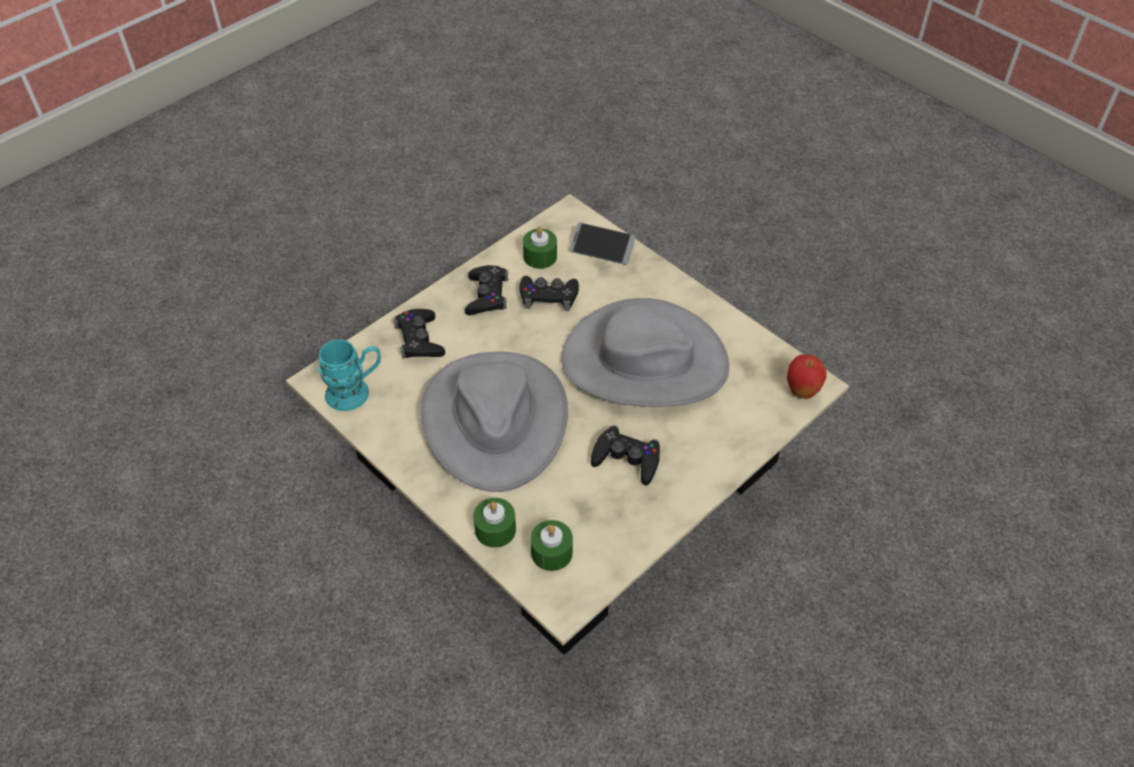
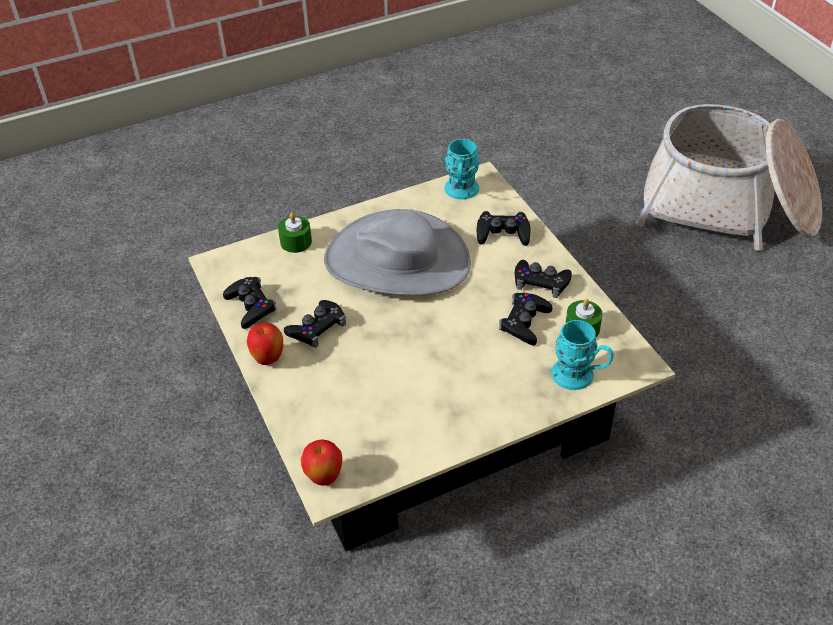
camera: 110 degrees right, 5 degrees down
(208, 260) = (728, 206): none -> basket
(551, 552) = (259, 266): green candle -> none
(602, 248) = (580, 377): phone -> turquoise mug
(620, 534) = (251, 306): none -> black game controller
(644, 362) = (416, 369): grey hat -> none
(689, 487) = (268, 359): none -> apple

